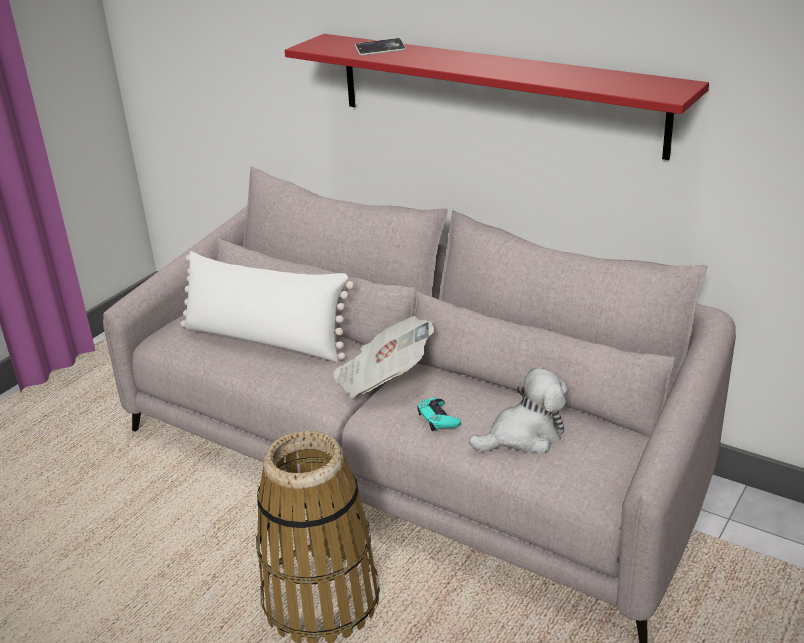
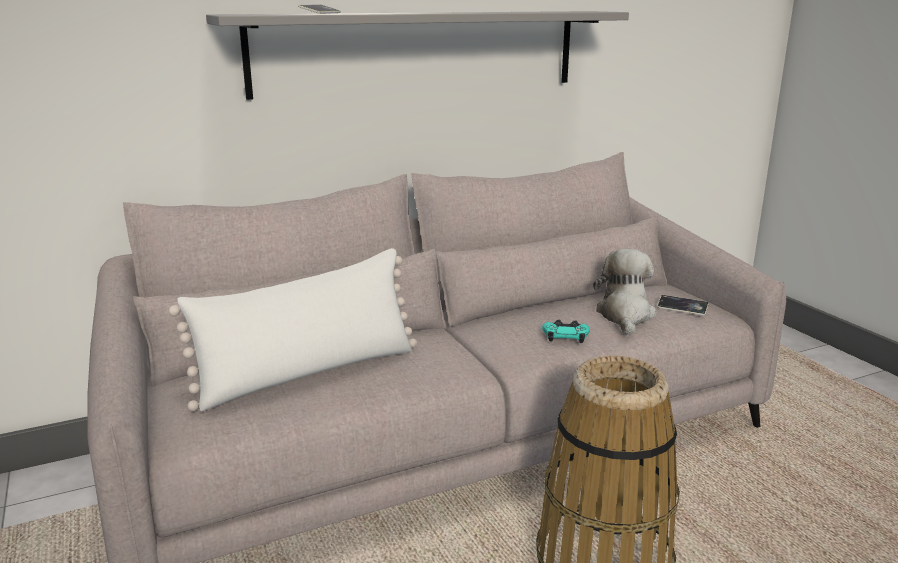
camera: 60 degrees left, 10 degrees down
(383, 379) = (472, 340): newspaper -> none
(496, 93) = (420, 52): red shelf -> grey shelf
(584, 463) = (682, 308): none -> phone

